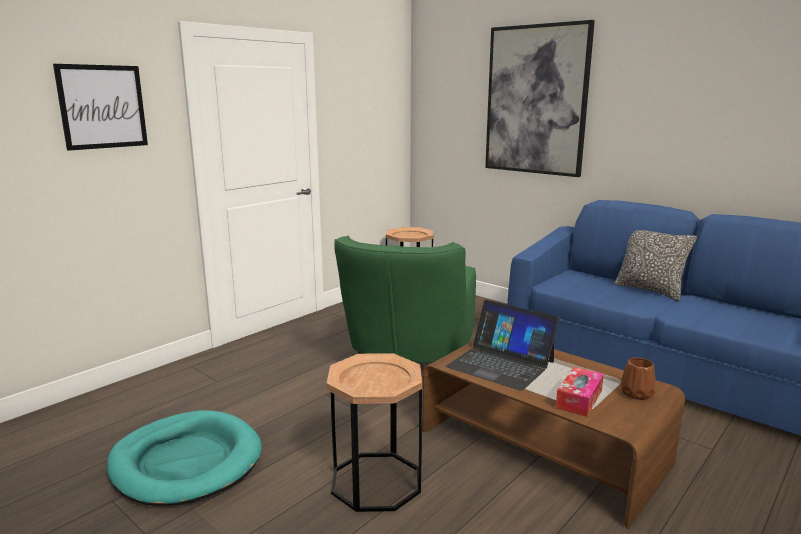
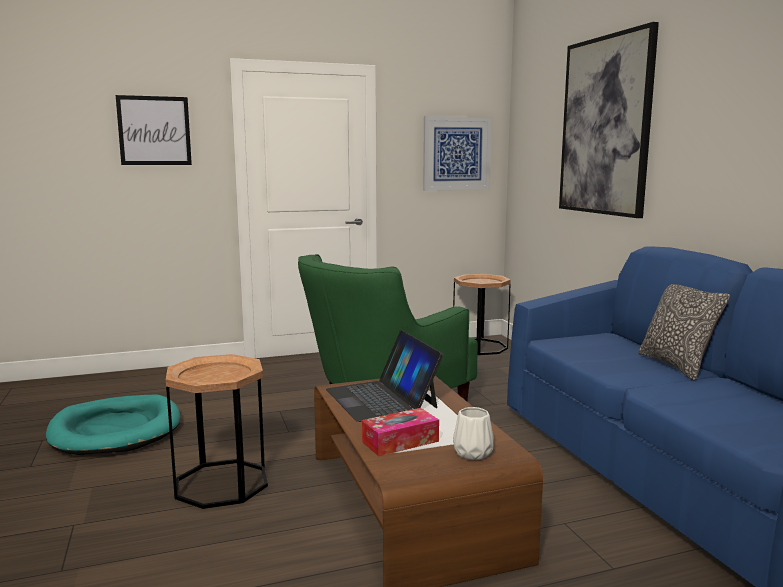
camera: 30 degrees right, 5 degrees down
(376, 119) = (456, 153): none -> picture
(636, 394) = (471, 453): brown vase -> white vase

